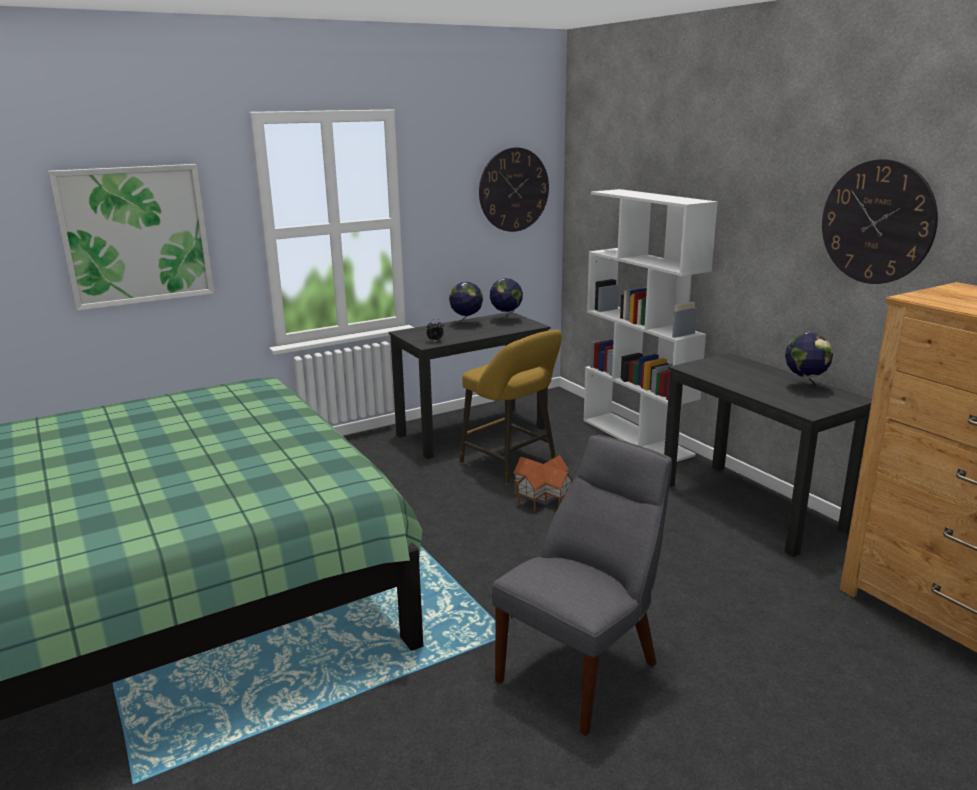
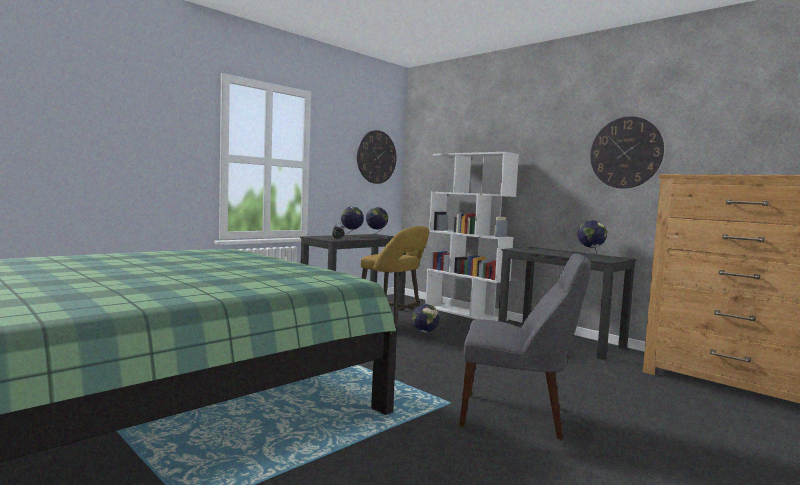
camera: 15 degrees left, 15 degrees down
(136, 235) = (130, 141): picture -> none
(542, 497) = (424, 339): toy house -> globe
(583, 669) = (516, 416): grey chair -> grey chair turned 75 degrees clockwise

